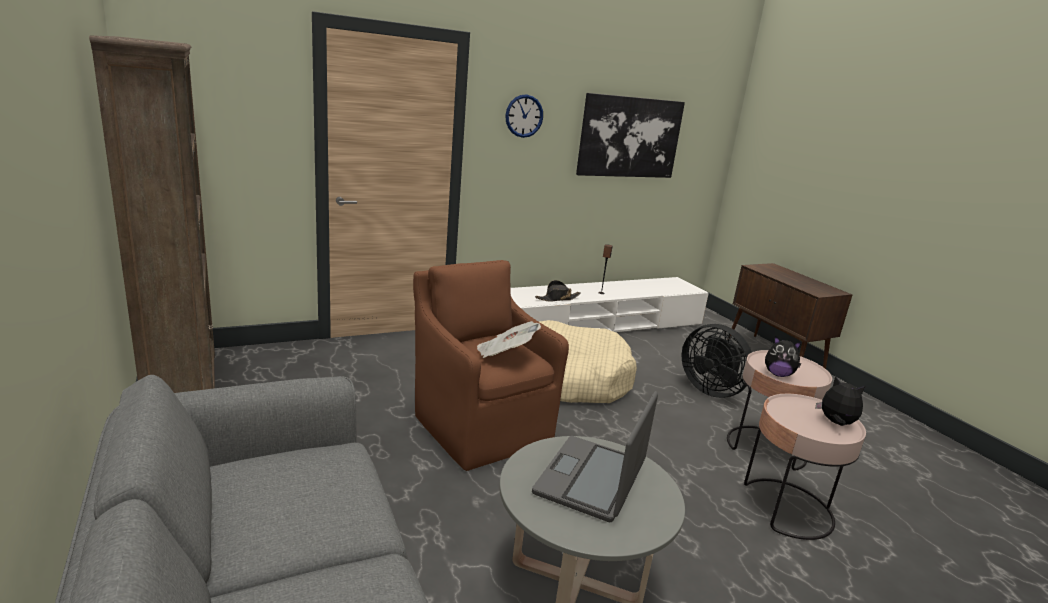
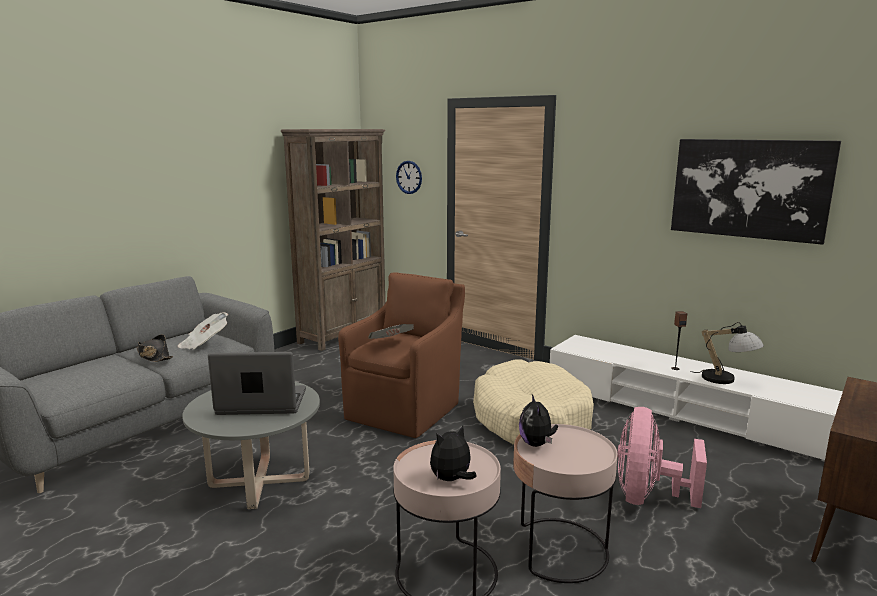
camera: 65 degrees right, 5 degrees down
(321, 474) = (204, 343): none -> newspaper
(524, 116) = (608, 166): wall clock -> wall clock (409, 177)
(557, 298) = (611, 357): black hat -> black hat (154, 356)
(634, 290) = (727, 380): none -> table lamp
(711, 389) = (647, 497): black fan -> pink fan
(835, 423) = (451, 480): plush toy -> plush toy turned 135 degrees counterclockwise

